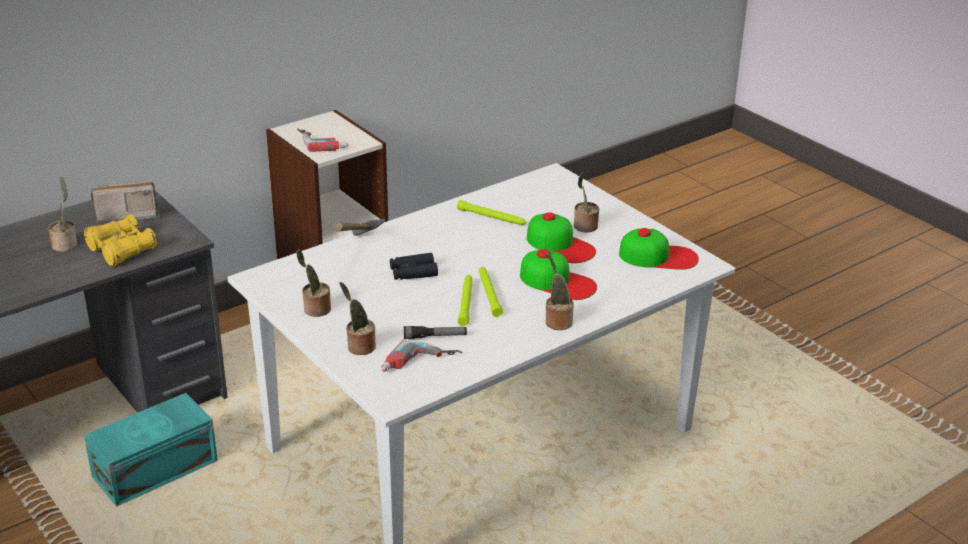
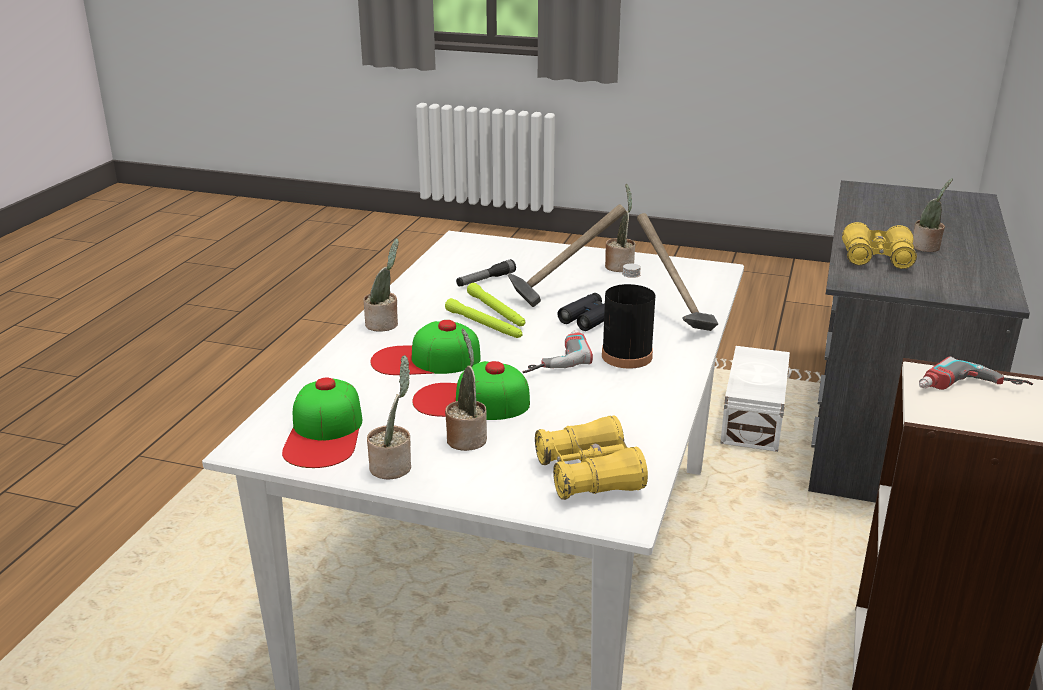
camera: 145 degrees right, 5 degrees down
(125, 215) = (954, 281): radio -> none
(157, 470) = (751, 421): turquoise storage box -> white storage box
(359, 347) = (538, 256): potted plant -> potted plant (393, 466)
(395, 301) = (564, 291): none -> hammer
(420, 365) = (469, 261): power drill -> power drill (552, 357)
(434, 238) = (627, 356): none -> black bottle
(492, 217) = (602, 405): green flashlight -> none
(545, 191) = (589, 475): none -> yellow binoculars
(658, 256) = (325, 433): cap -> cap turned 60 degrees counterclockwise

